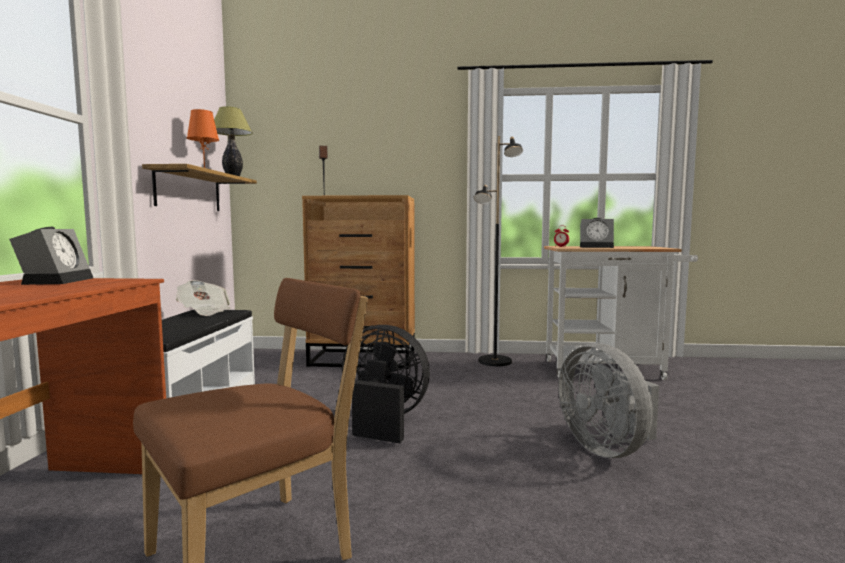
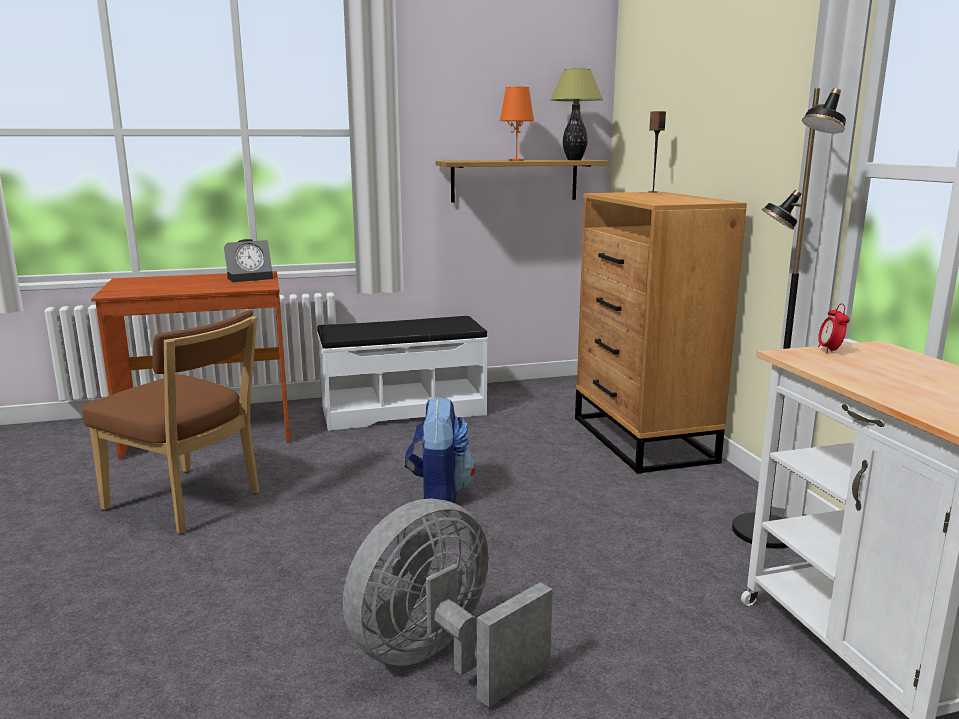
camera: 70 degrees right, 10 degrees up
(204, 311) = (455, 320): newspaper -> none
(383, 420) = (439, 495): black fan -> backpack
(597, 247) = (884, 374): alarm clock -> none

